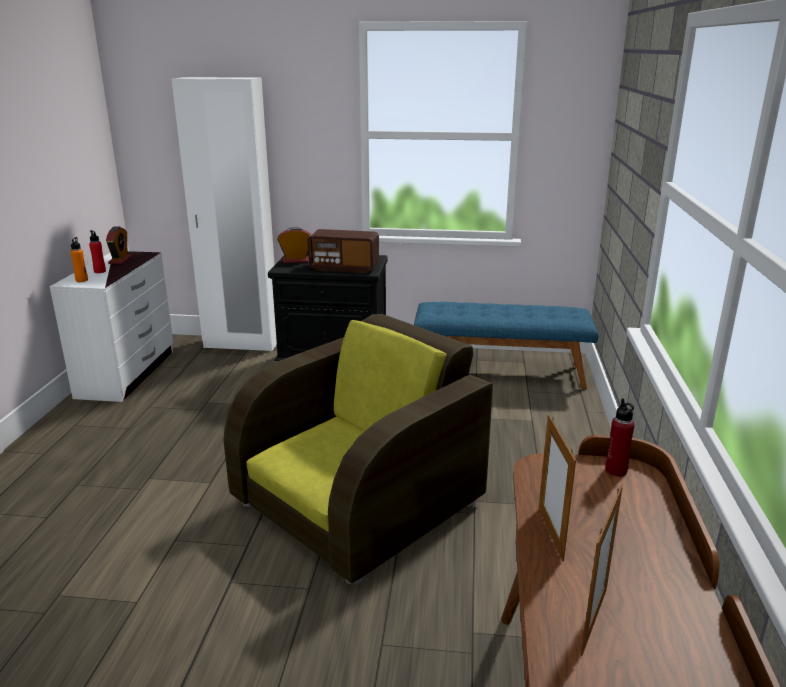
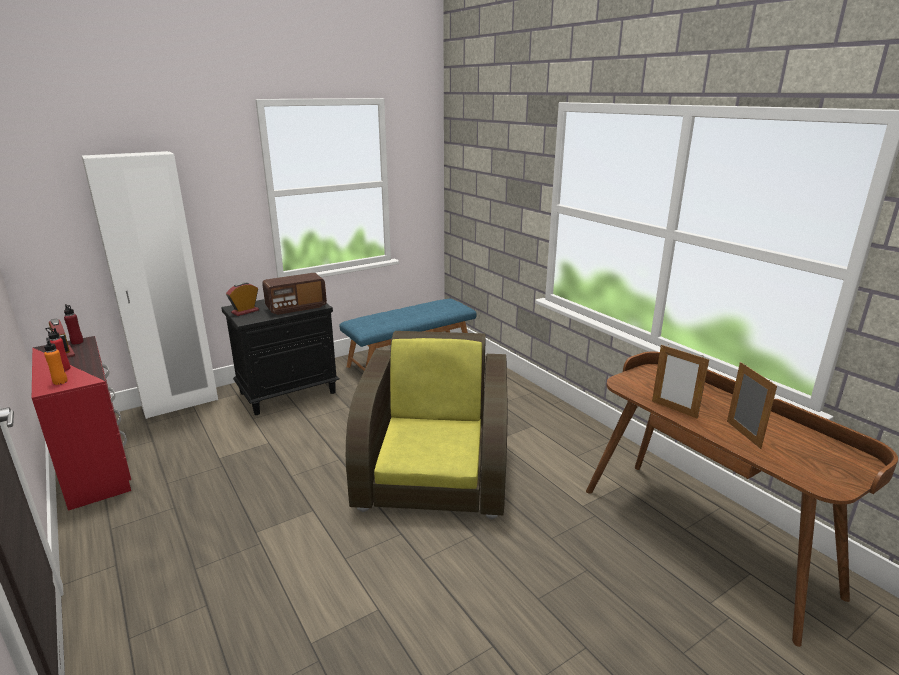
camera: 40 degrees left, 0 degrees up
(128, 373) = (97, 466): white dresser -> red dresser
(616, 470) = (649, 372): red bottle -> red bottle (77, 342)

